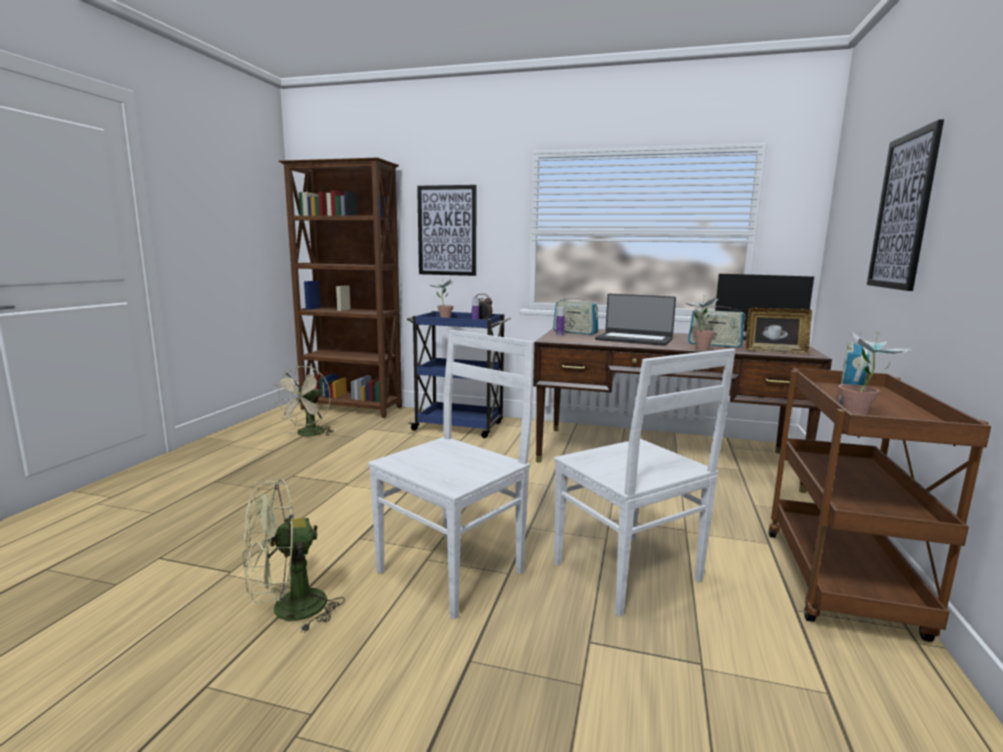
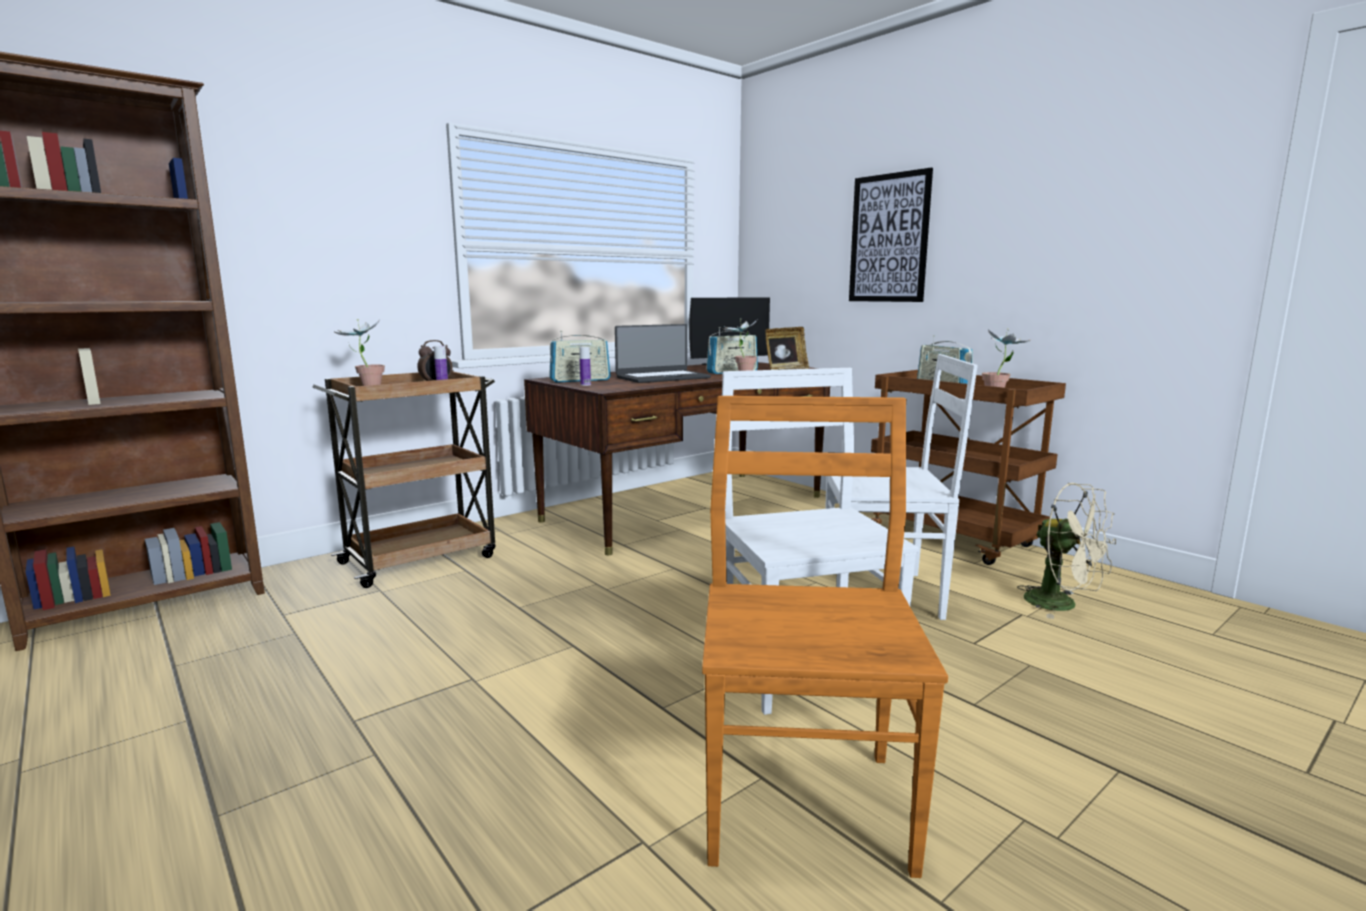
camera: 55 degrees left, 0 degrees up
(288, 611) = (804, 801): green fan -> brown chair
(308, 434) = (184, 670): beige fan -> beige fan (1062, 605)
(447, 231) = (312, 237): picture -> none
(460, 427) = (421, 559): blue cart -> brown cart

